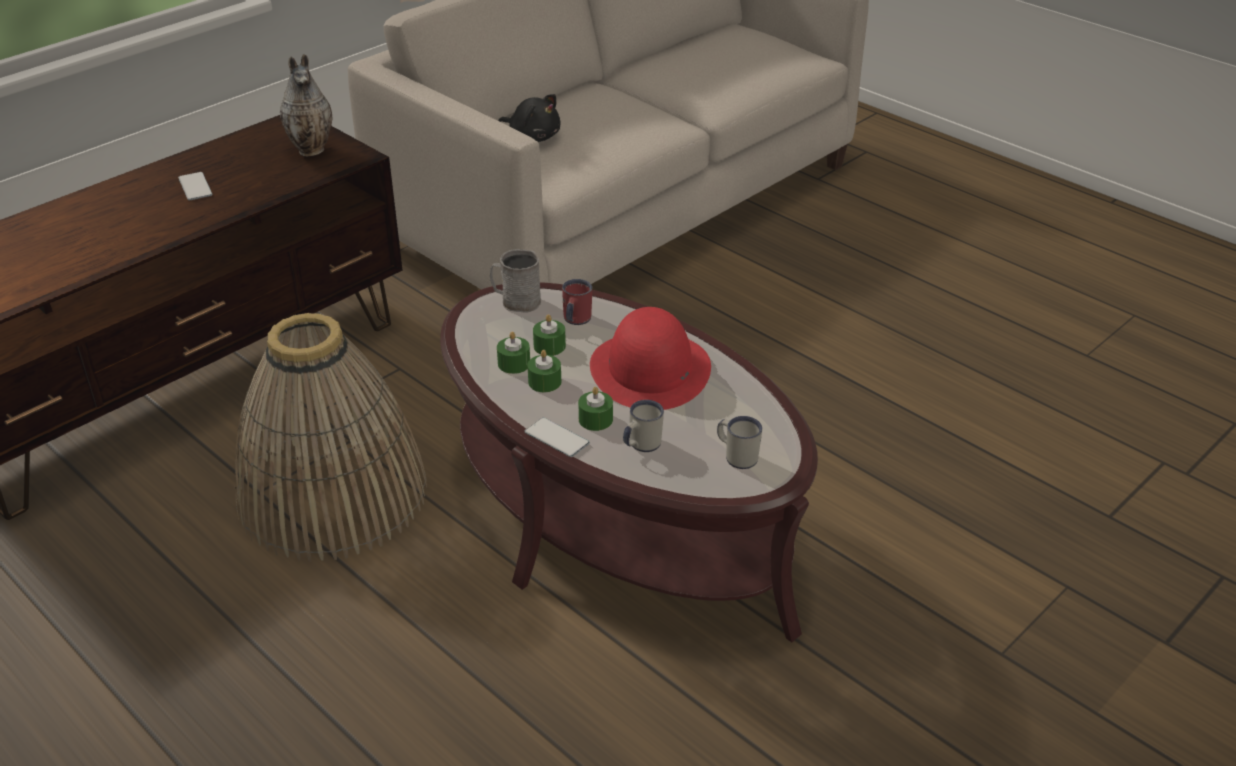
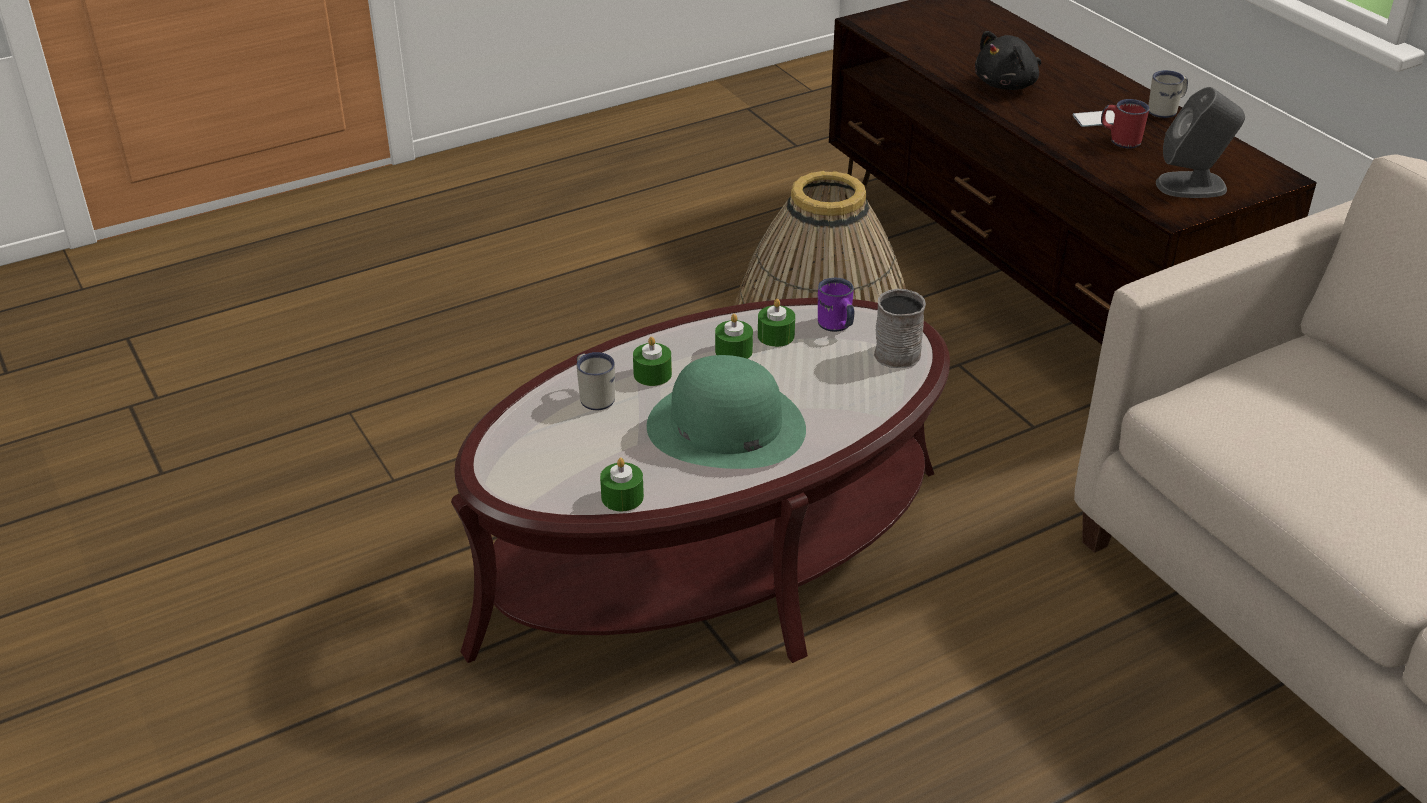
camera: 105 degrees right, 0 degrees up
(312, 149) = (1192, 185): vase -> grey speaker
(490, 335) = (836, 327): none -> purple mug
(532, 137) = (1323, 399): black plush toy -> black plush toy (1007, 85)
(549, 346) = (800, 363): green candle -> green candle (622, 497)
(557, 438) = (633, 345): phone -> none
(575, 321) = (846, 388): red mug -> red mug (1120, 140)
(650, 370) = (725, 427): red hat -> green hat
(737, 456) = (541, 458): white mug -> white mug (1166, 110)

